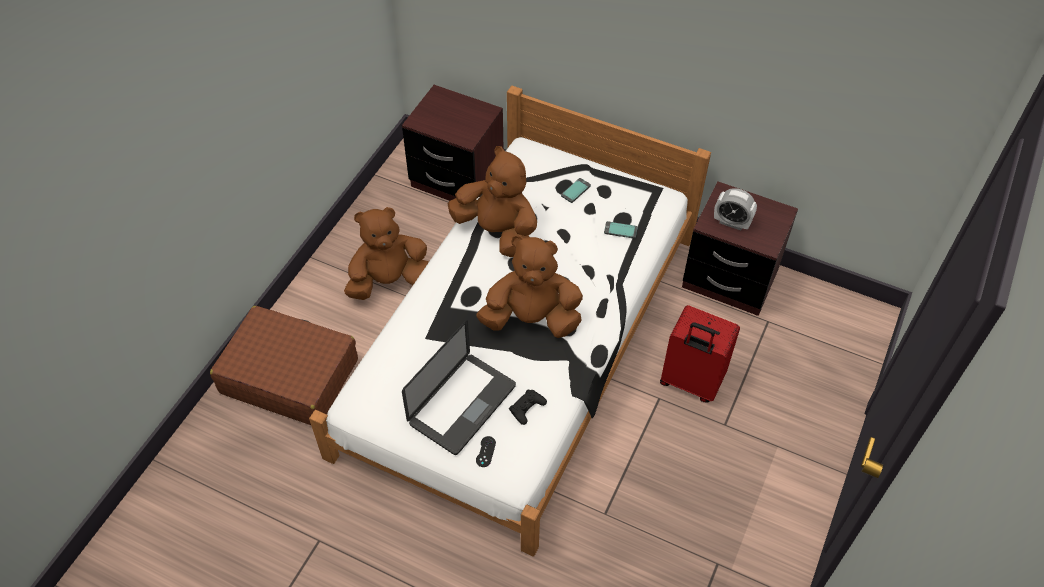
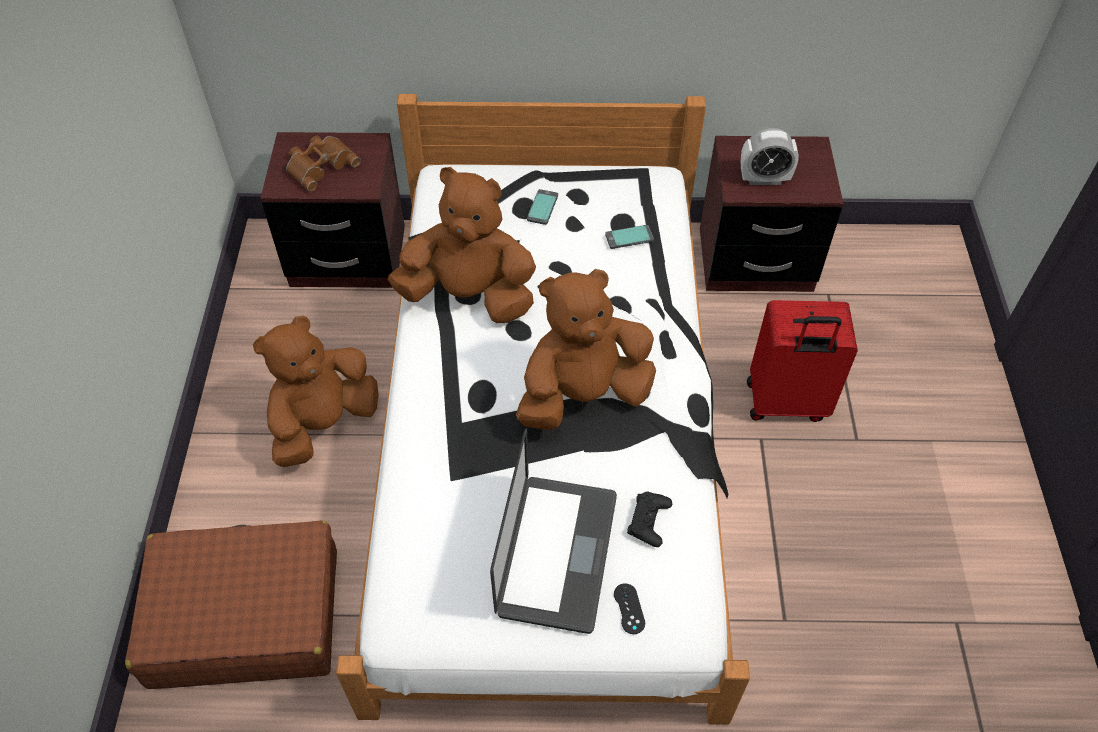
camera: 25 degrees left, 0 degrees up
(448, 115) = (320, 165): none -> brown binoculars

